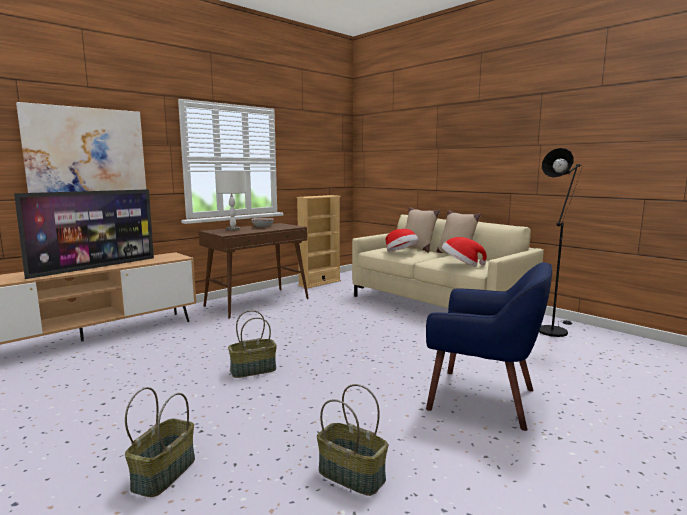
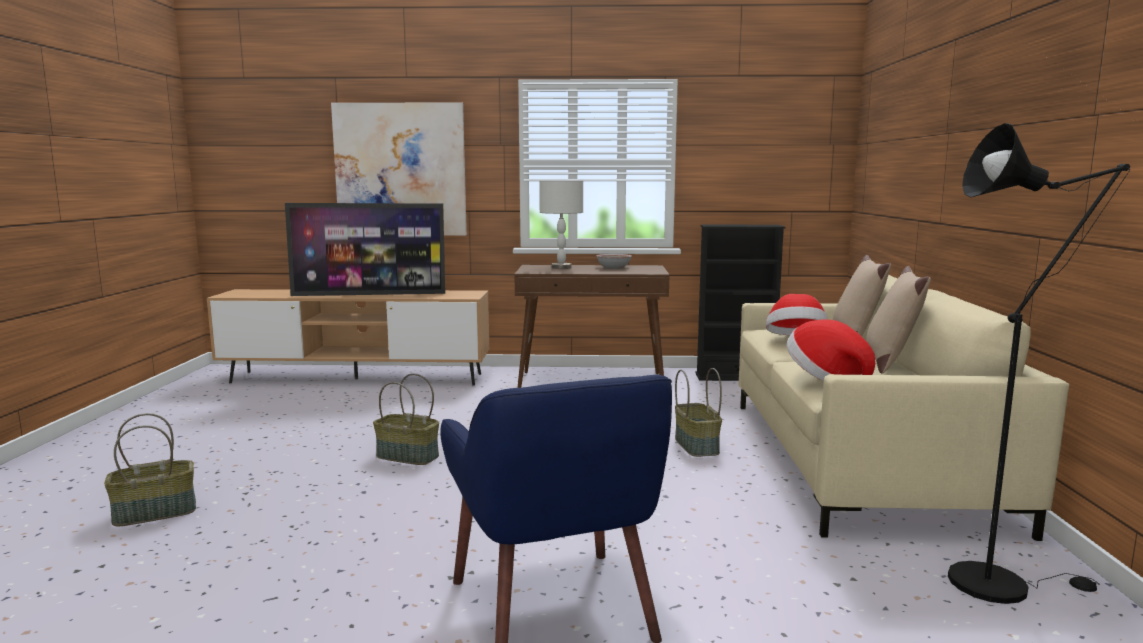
camera: 45 degrees right, 0 degrees up
(319, 283) = (735, 377): beige bookcase -> black bookcase
(352, 475) = (233, 596): basket -> basket (697, 446)

